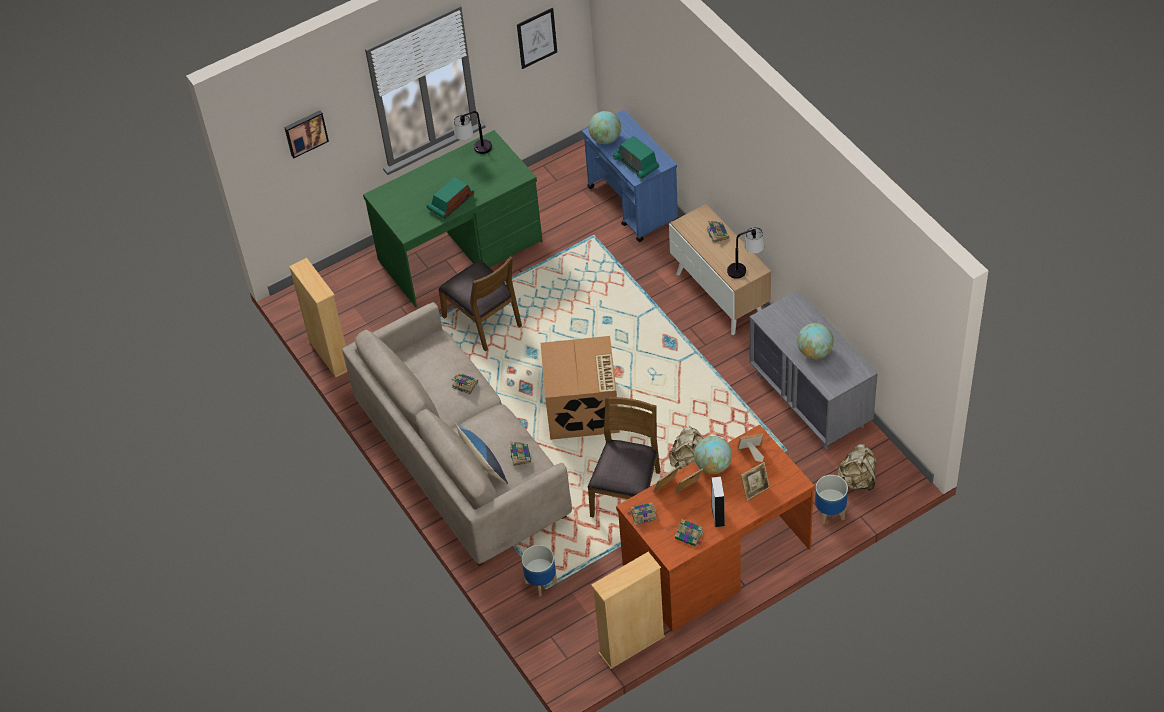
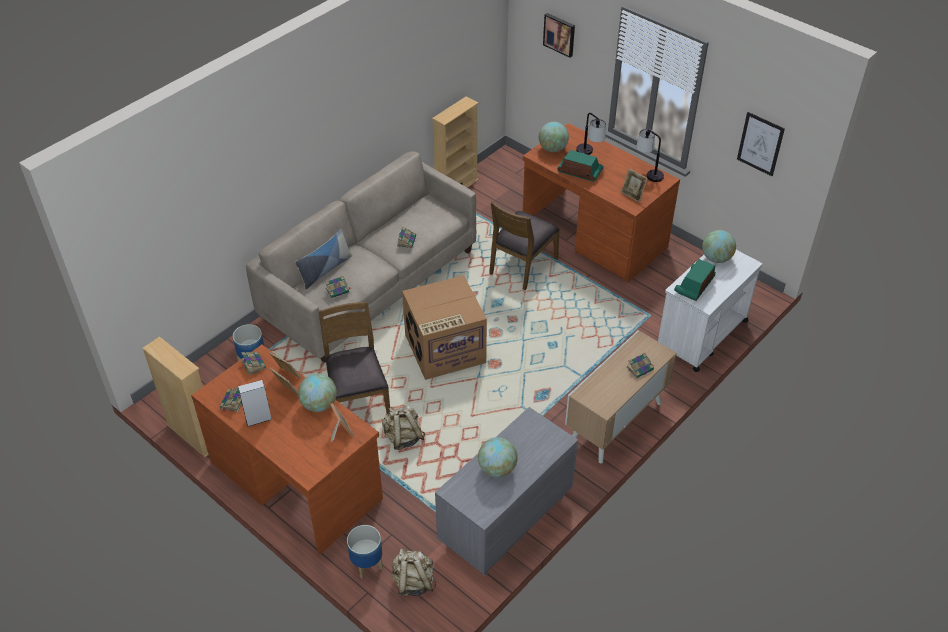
camera: 70 degrees right, 5 degrees down
(403, 216) = (552, 149): none -> globe
(461, 251) = (593, 235): green desk -> brown desk
(627, 494) = (357, 399): brown chair -> brown chair turned 105 degrees counterclockwise
(633, 205) = (701, 335): blue cart -> white cart
(745, 268) = (602, 399): table lamp -> table lamp (589, 154)
(755, 490) = (294, 442): picture frame -> picture frame (632, 195)

